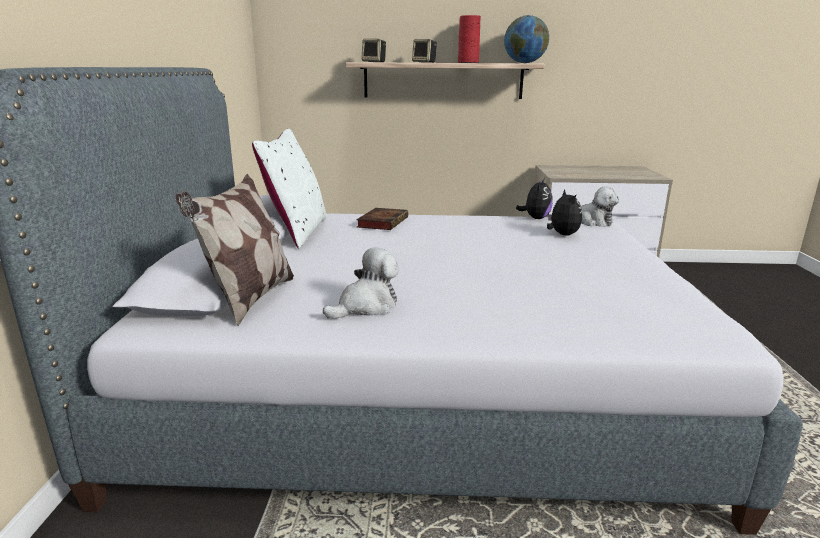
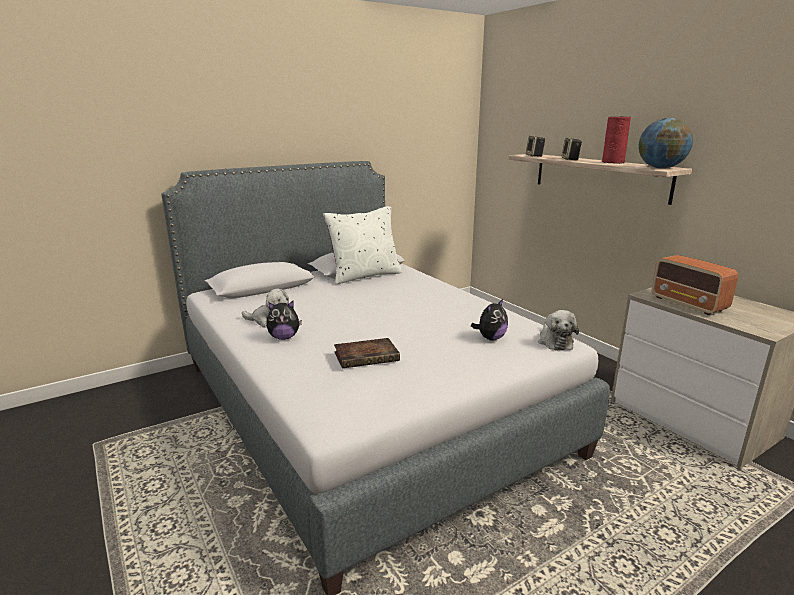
camera: 55 degrees right, 0 degrees up
(249, 299) = (253, 298): pillow -> none
(383, 222) = (419, 286): book -> book (368, 356)
(535, 218) = (522, 321): plush toy -> plush toy (284, 337)
(589, 174) = (688, 304): none -> radio

